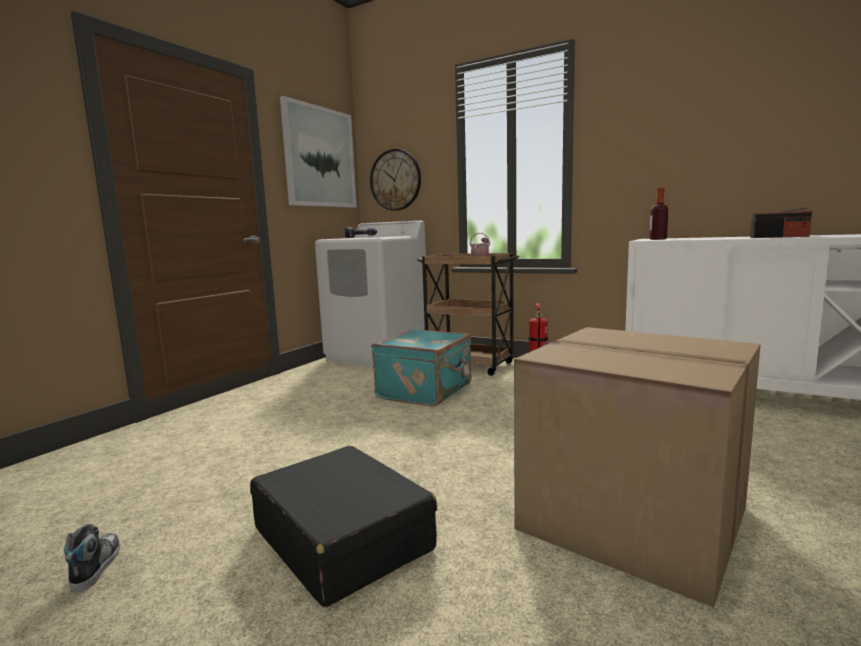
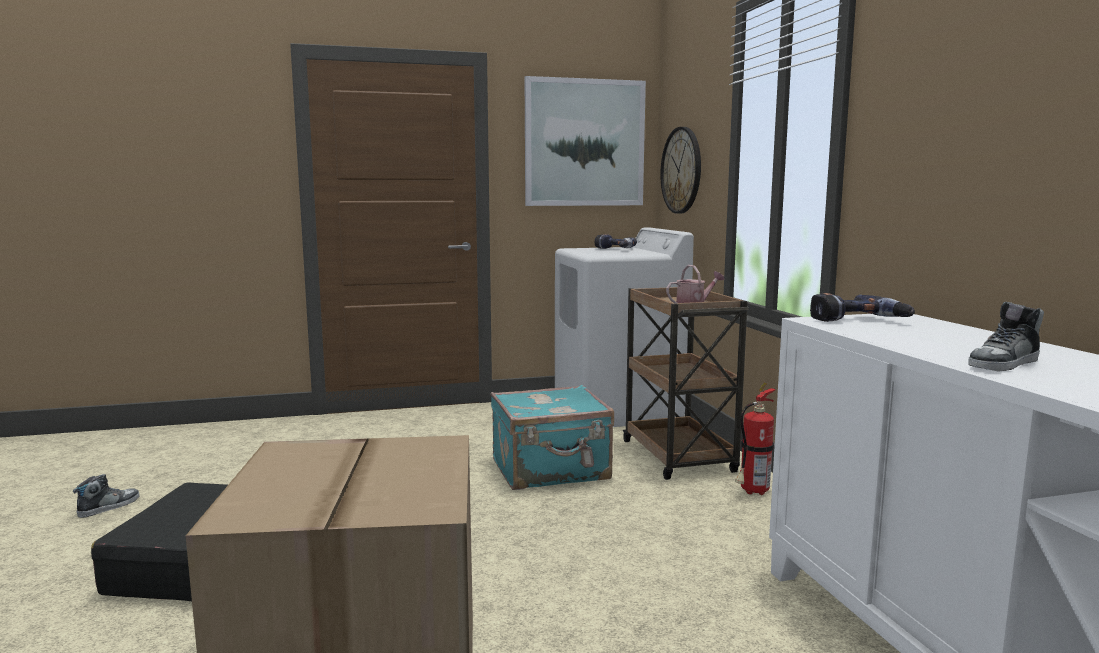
camera: 45 degrees right, 0 degrees up
(658, 239) = (858, 321): bottle -> power drill
(779, 237) = (1004, 364): radio -> shoe

